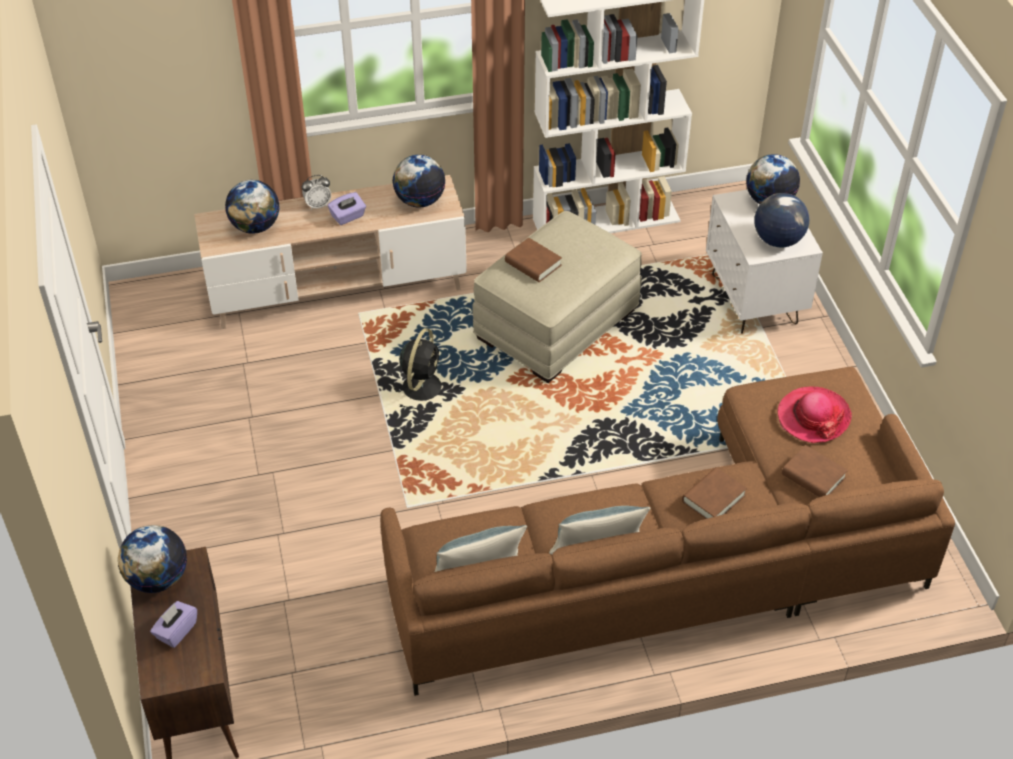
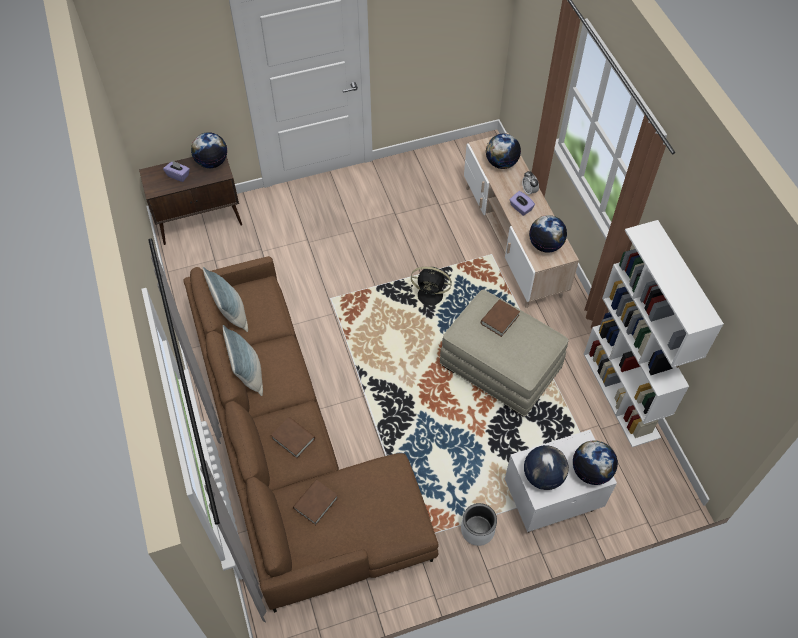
camera: 85 degrees right, 10 degrees up
(796, 371) = (477, 530): none -> white planter
(813, 417) = (373, 506): hat -> none

